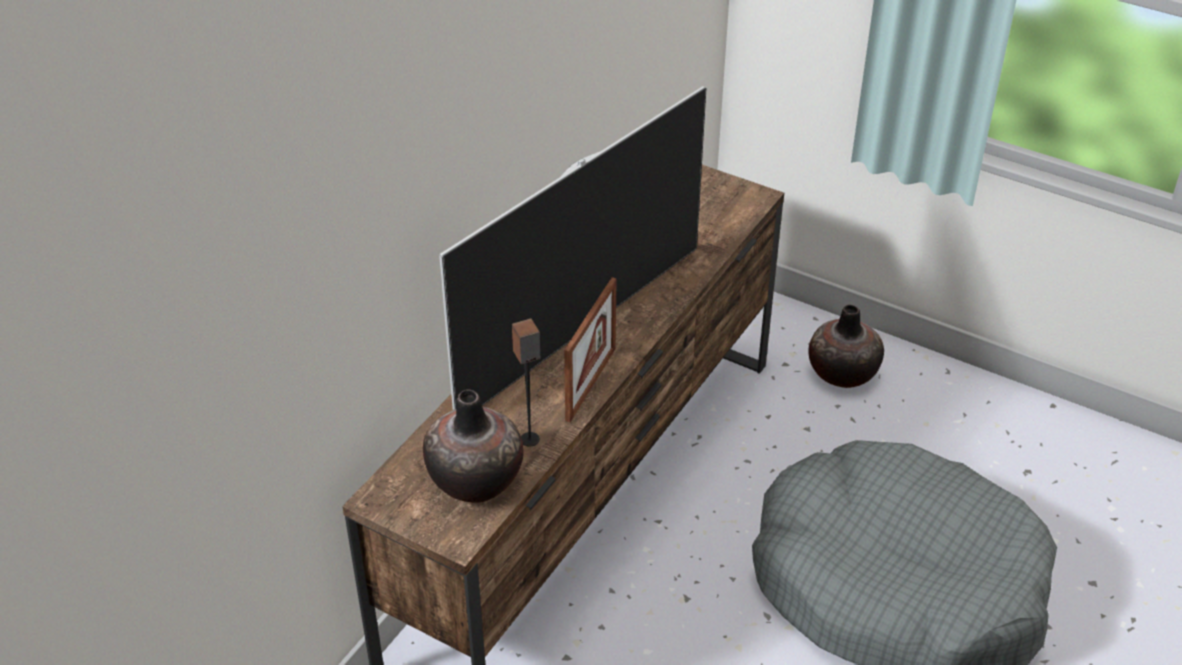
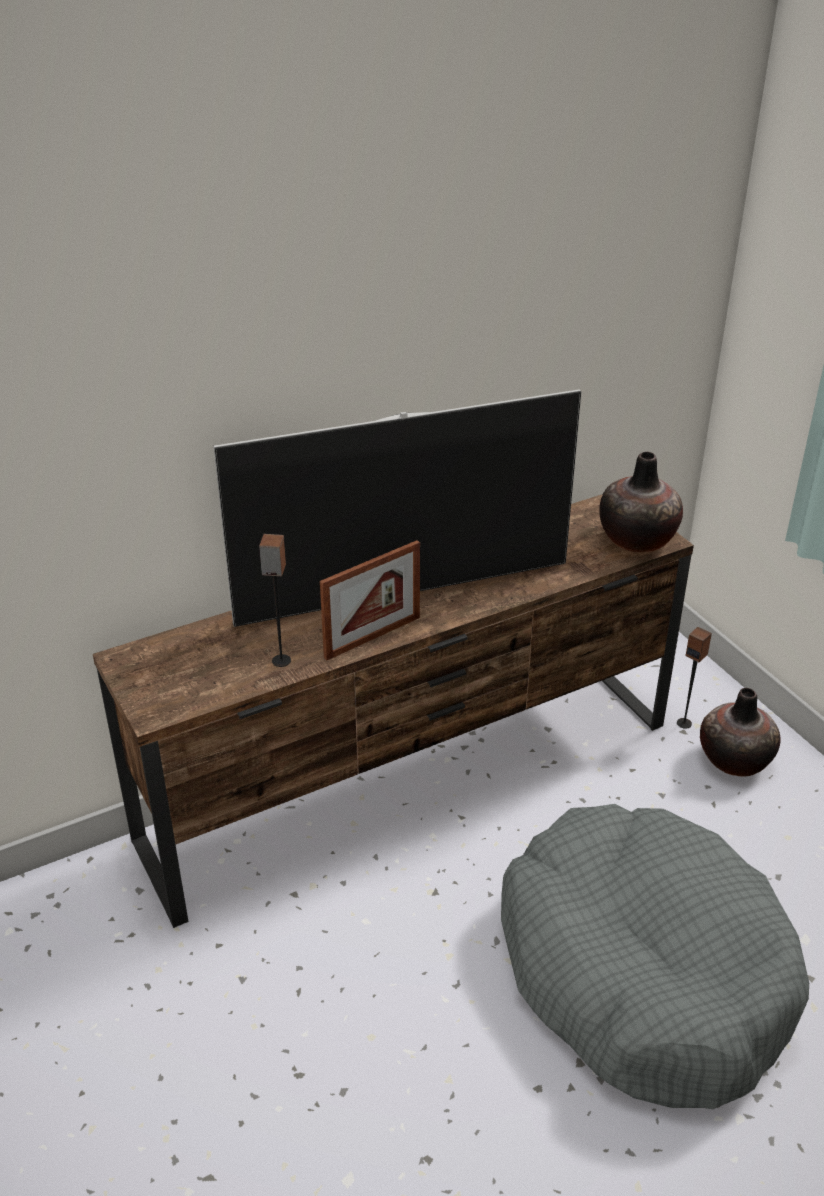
camera: 30 degrees right, 5 degrees down
(475, 479) = (209, 674): vase -> vase (637, 539)
(780, 356) = (684, 723): none -> speaker

